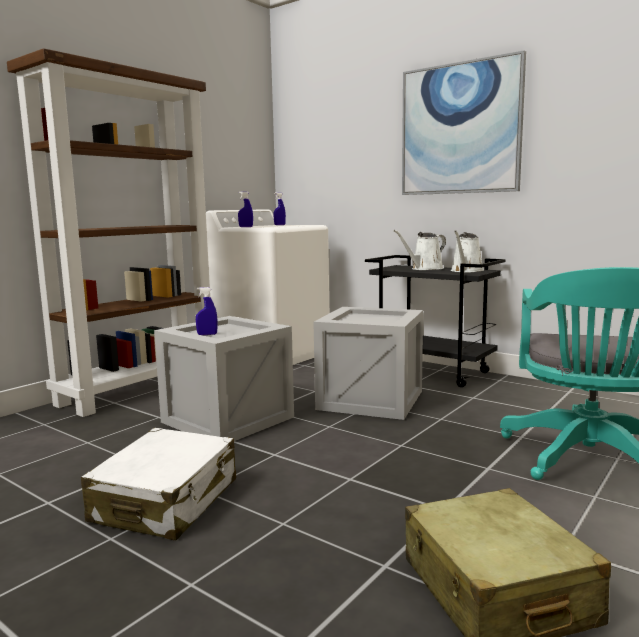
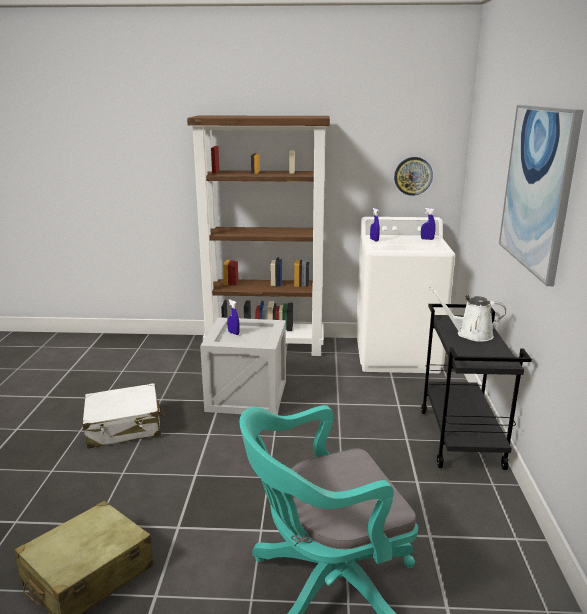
camera: 55 degrees right, 10 degrees up
(240, 167) = (413, 176): none -> wall clock
(370, 400) = (346, 433): crate -> none
(466, 271) = (484, 355): white watering can -> none

